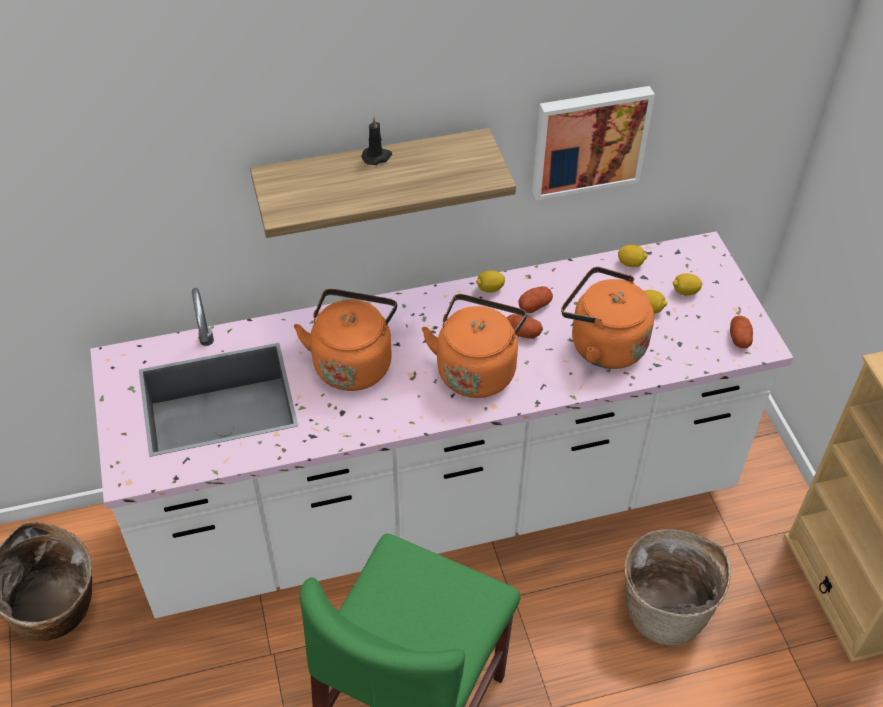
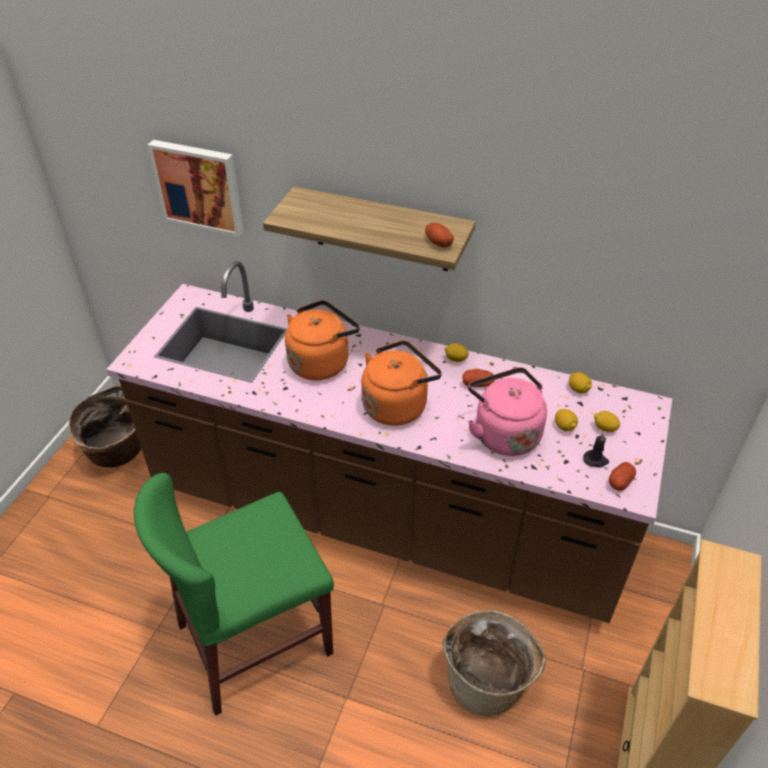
camera: 35 degrees right, 5 degrees down
(377, 157) = (378, 209): black candle -> black candle (596, 460)
(440, 506) = (384, 517): white counter -> brown counter
(522, 333) = (451, 397): potato -> potato (438, 242)
(589, 140) = (561, 265): picture -> picture (199, 186)
(602, 344) = (504, 433): orange kettle -> pink kettle

